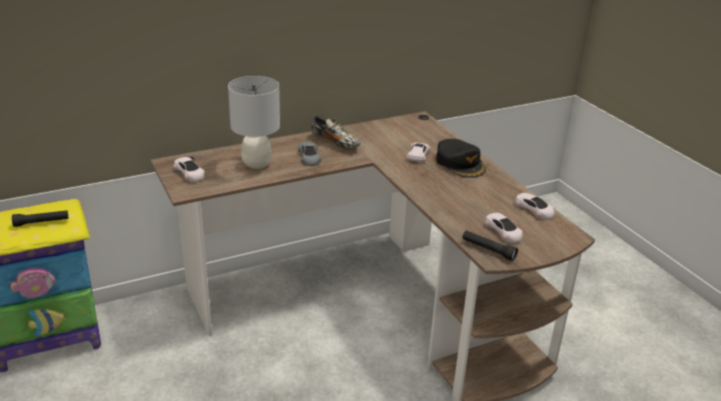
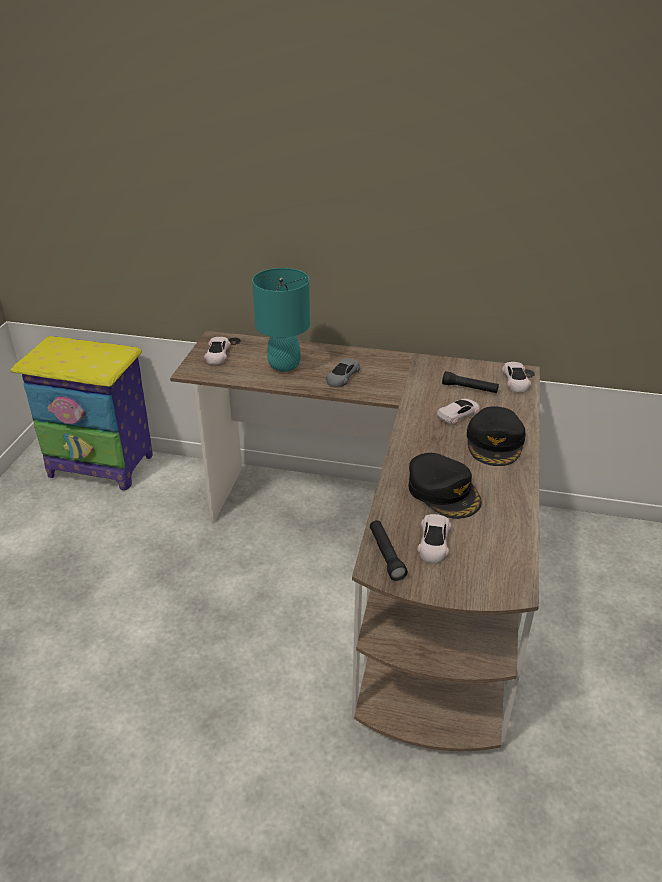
camera: 40 degrees right, 5 degrees up
(41, 222) = (89, 359): black flashlight -> black flashlight (469, 388)
(256, 164) = (284, 366): grey table lamp -> turquoise table lamp
(335, 143) = (388, 370): shoe -> none
(470, 202) = (443, 491): none -> black cap
(534, 210) = (509, 534): white toy car -> white toy car (515, 380)

